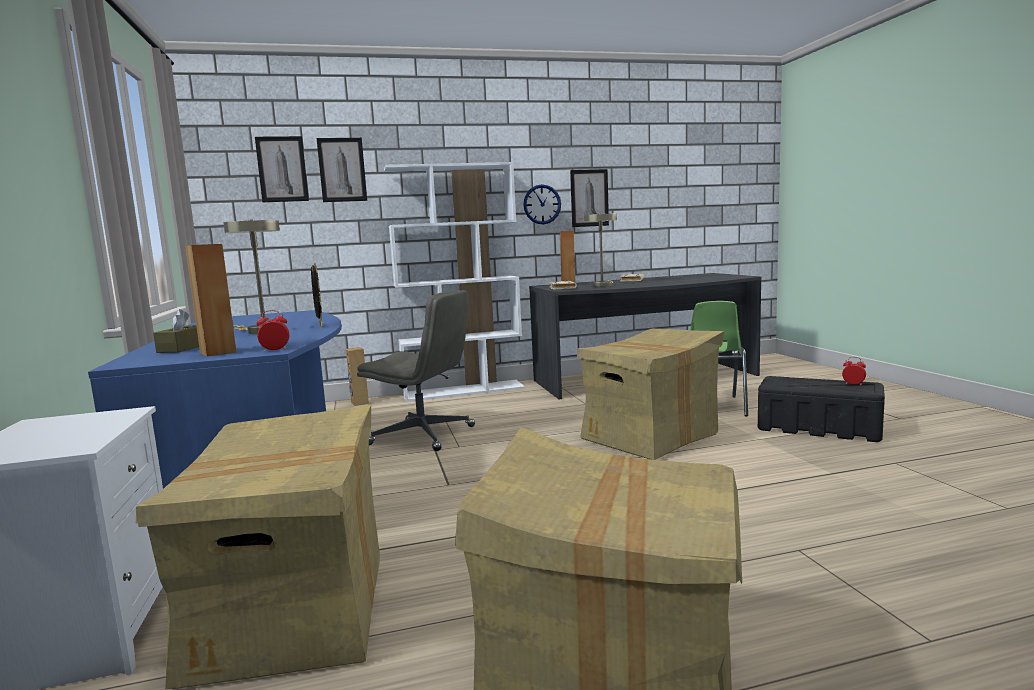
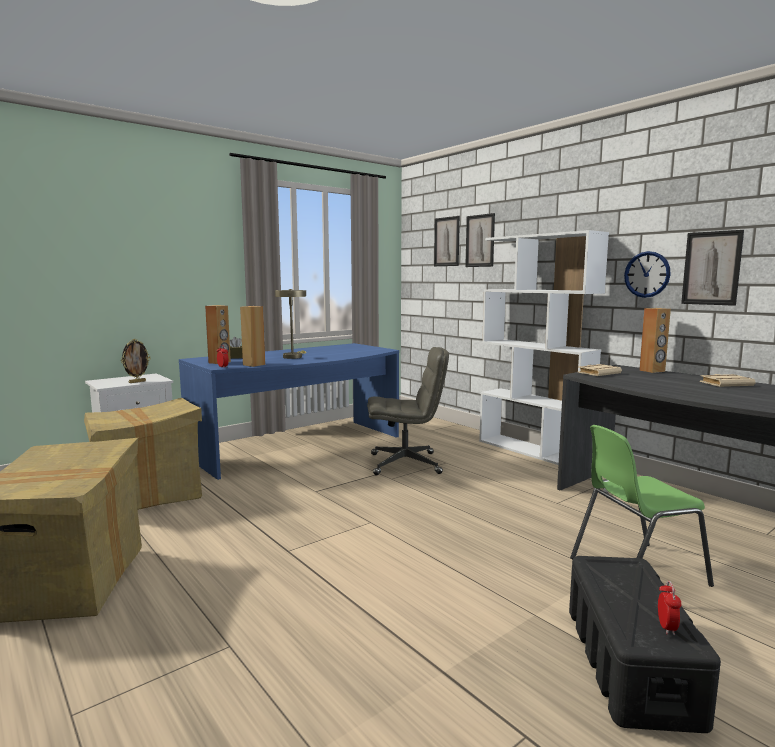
camera: 65 degrees right, 0 degrees up
(320, 326) = (315, 360): picture frame -> picture frame (137, 382)
(359, 403) = (460, 430): brown speaker -> brown speaker (254, 364)
(423, 435) = (406, 464): grey office chair -> grey office chair turned 90 degrees counterclockwise
(602, 285) = (643, 380): beige table lamp -> none
(650, 437) = (480, 547): cardboard box -> none

